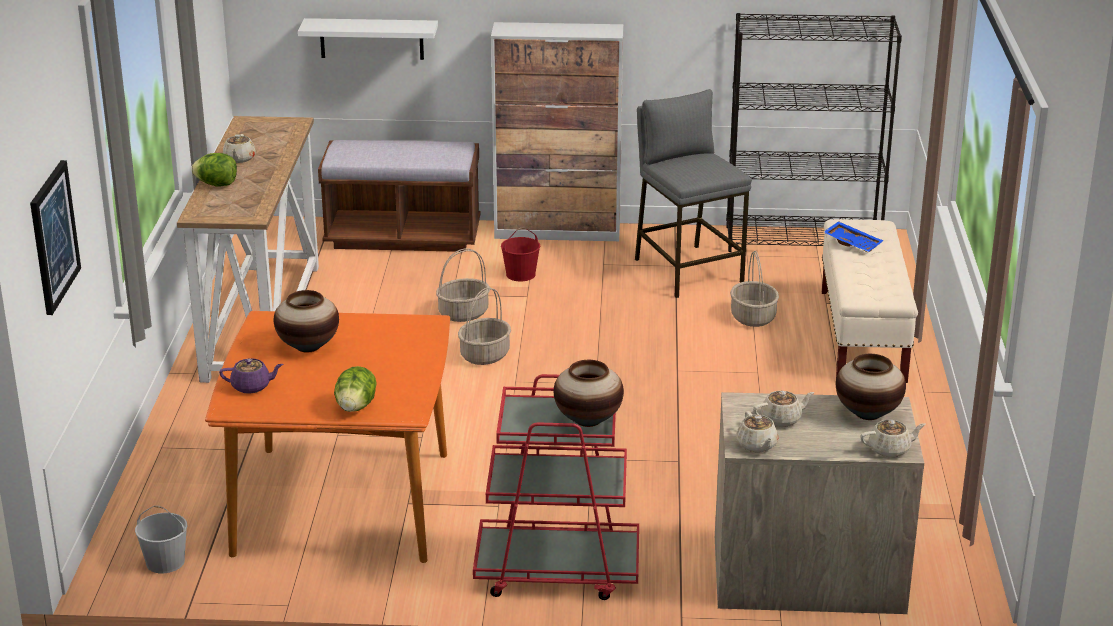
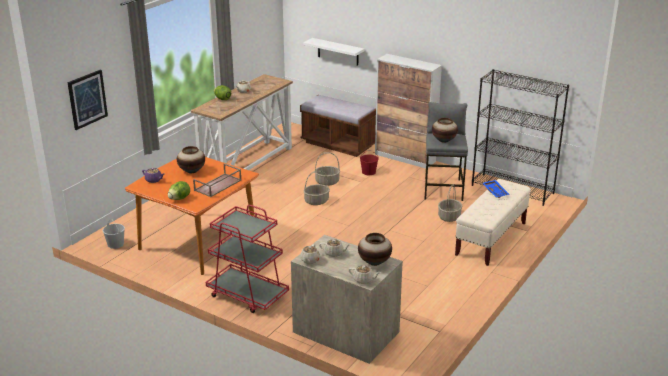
camera: 30 degrees right, 0 degrees up
(400, 360) = (218, 185): none -> brown tray
(587, 420) = (254, 229): vase -> vase (443, 140)

